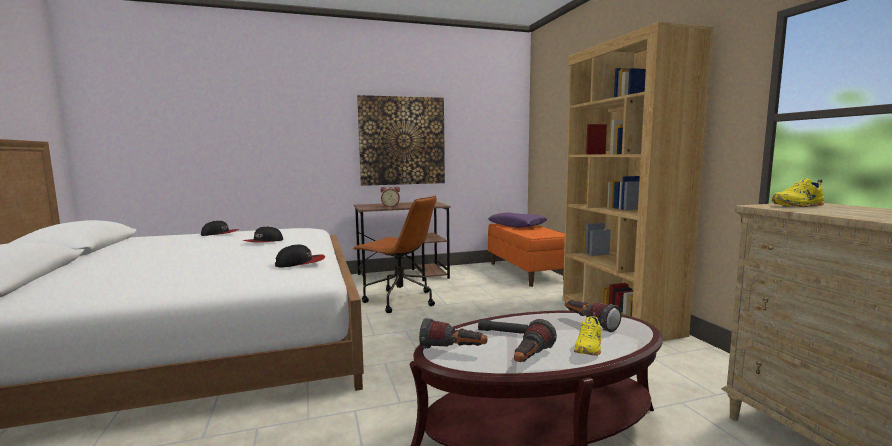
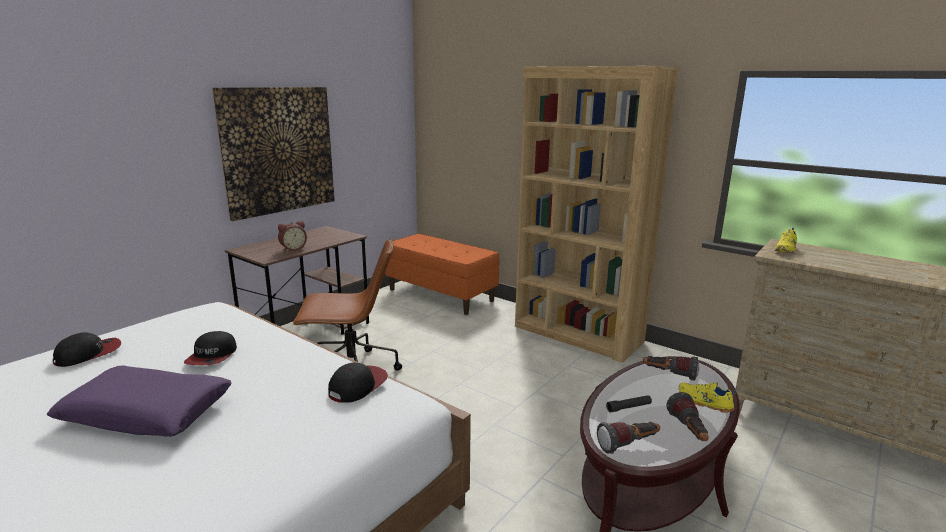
camera: 35 degrees left, 10 degrees up
(517, 225) = (421, 242): purple pillow -> purple pillow (147, 413)
(589, 348) = (704, 403): yellow shoe -> yellow shoe turned 135 degrees clockwise

